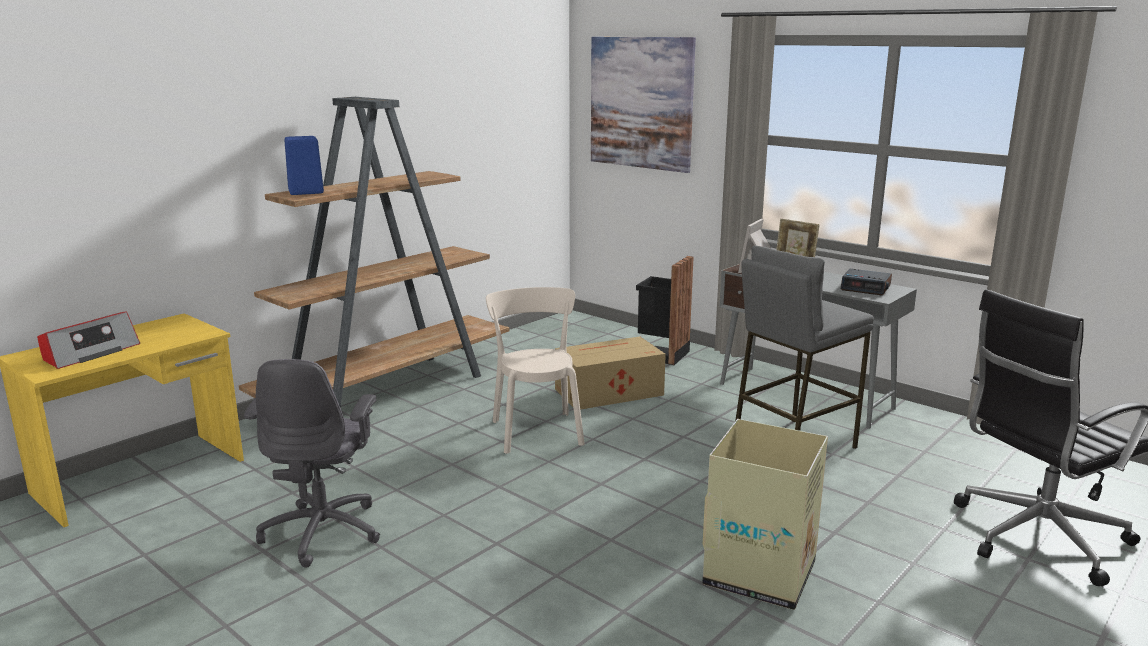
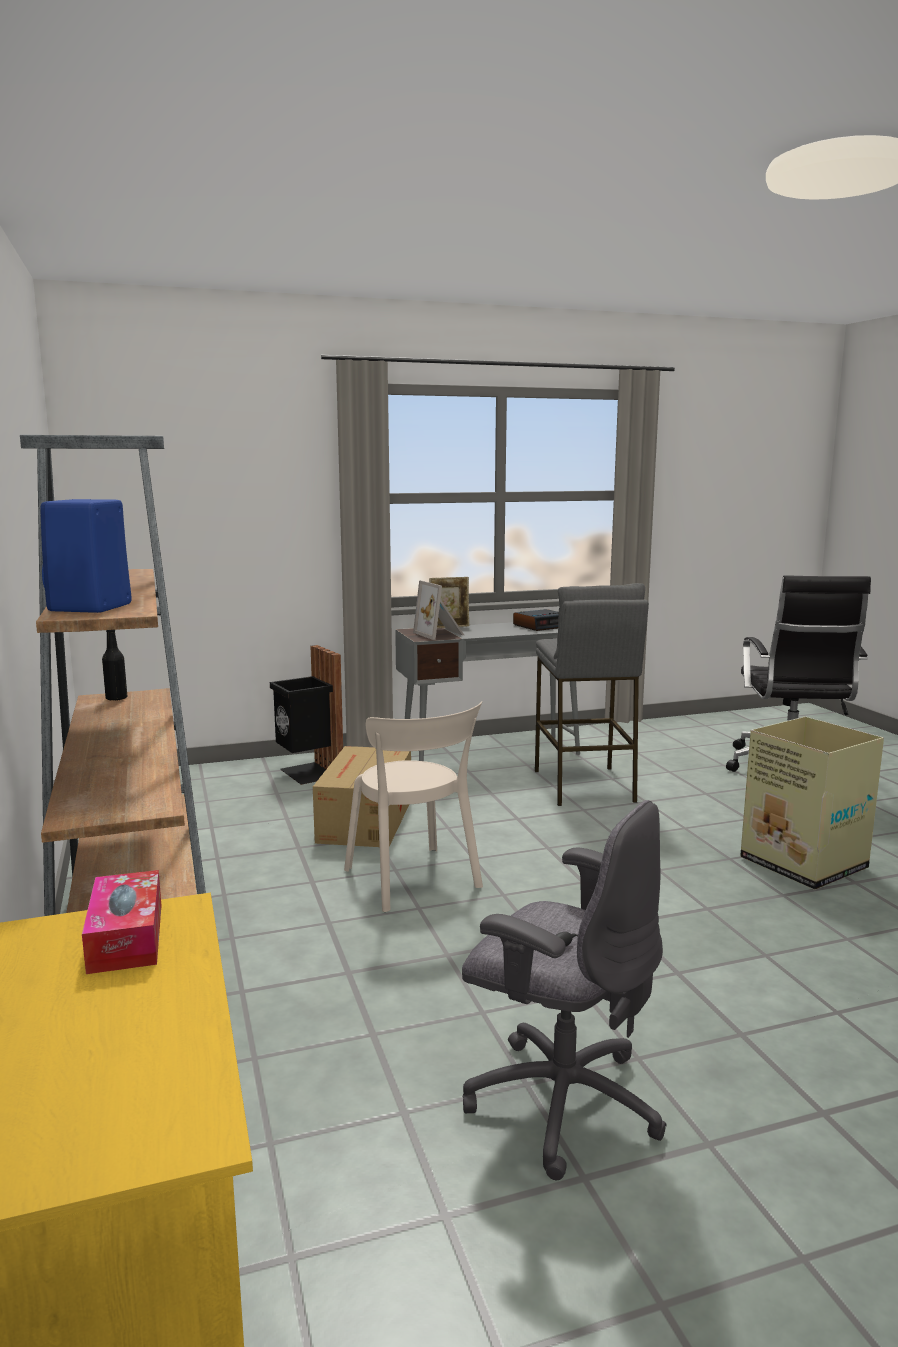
camera: 60 degrees left, 5 degrees down
(90, 353) = (102, 1061): radio -> none
(181, 332) = (126, 937): none -> tissue box
(455, 252) = (116, 698): none -> black bottle
(536, 430) = (414, 881): beige chair -> beige chair turned 135 degrees counterclockwise
(641, 103) = (192, 467): picture -> none

